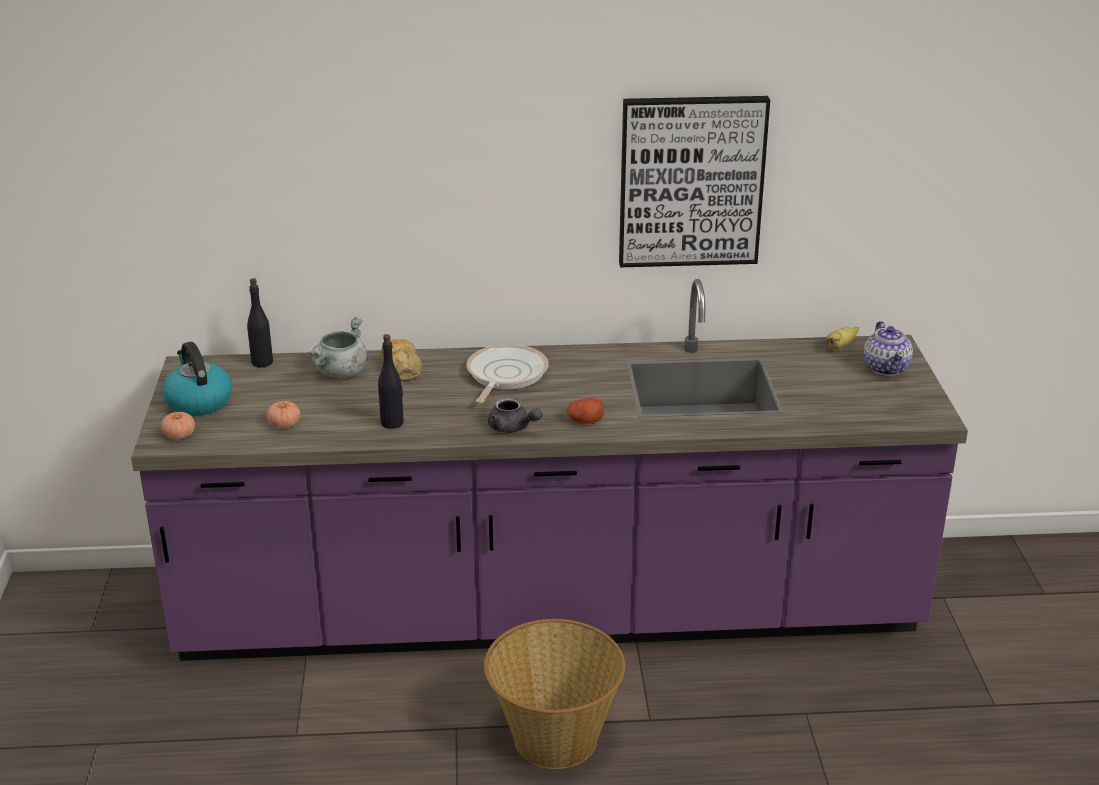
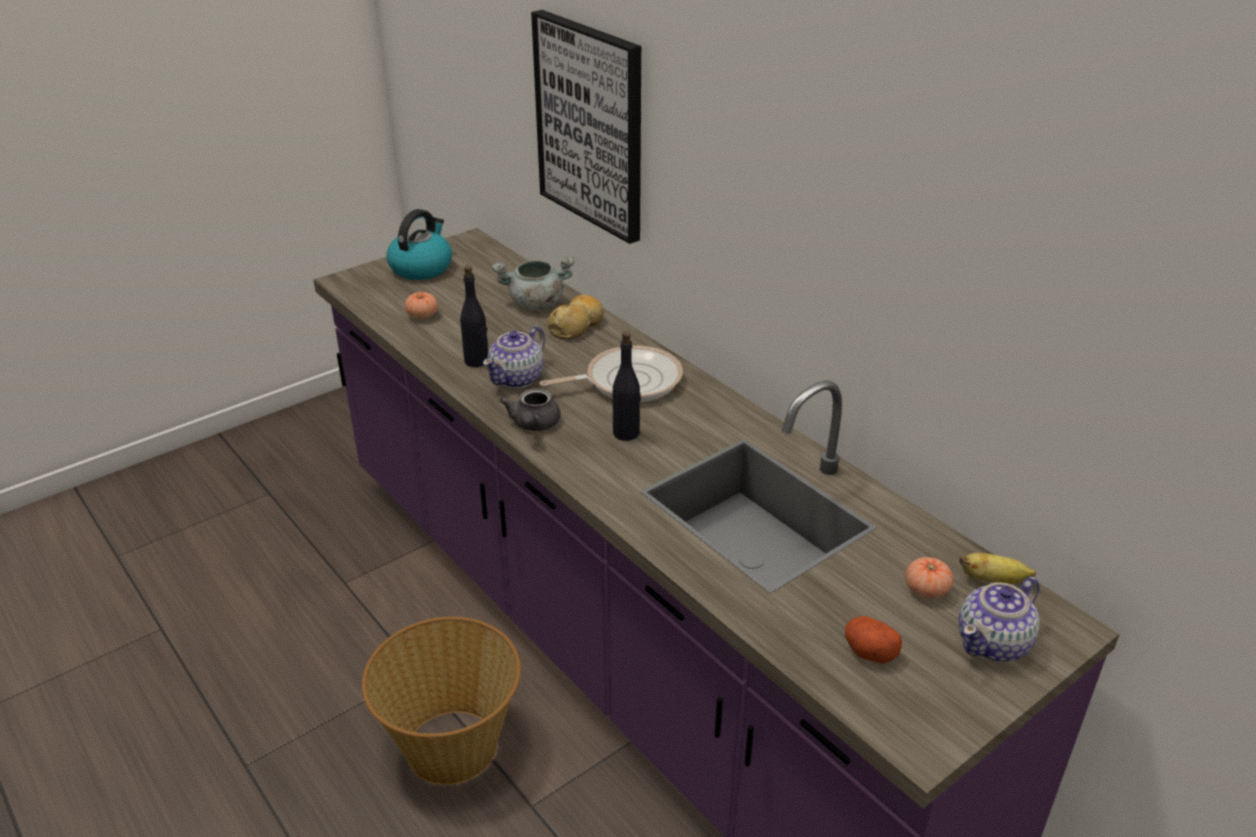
camera: 55 degrees right, 5 degrees up
(179, 436) = (362, 282): tomato -> tomato (926, 590)
(262, 362) = (512, 265): black bottle -> black bottle (626, 433)
(441, 414) = (517, 378): none -> teapot
(585, 421) = (593, 461): potato -> potato (869, 651)
(691, 181) = (879, 253): picture -> picture (591, 125)

